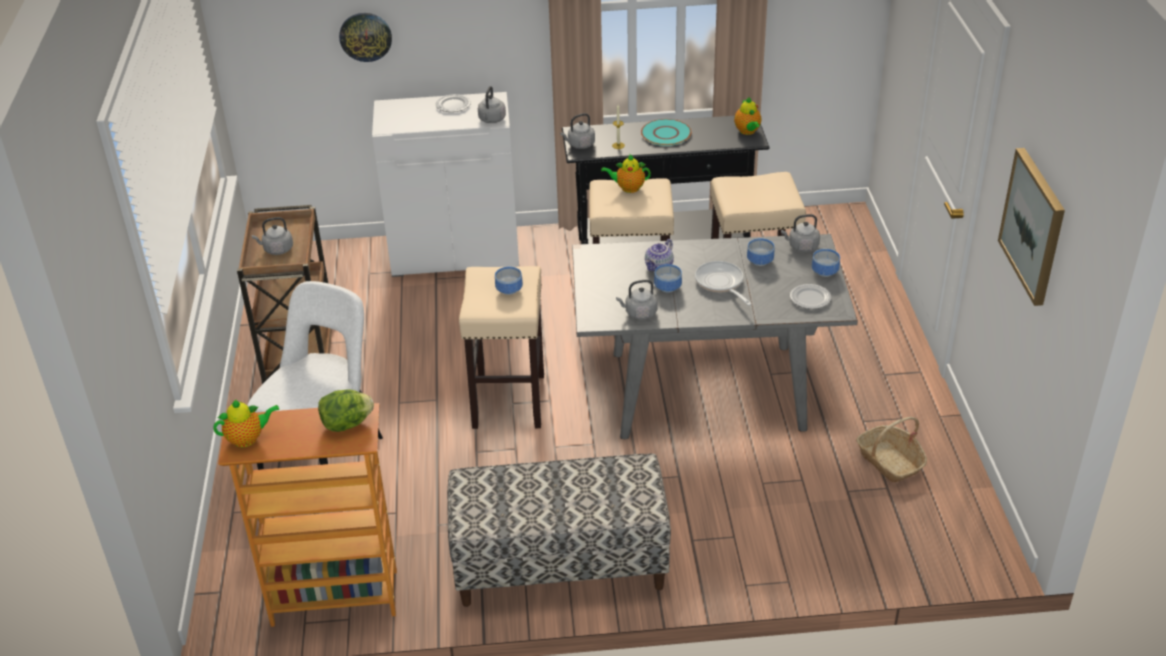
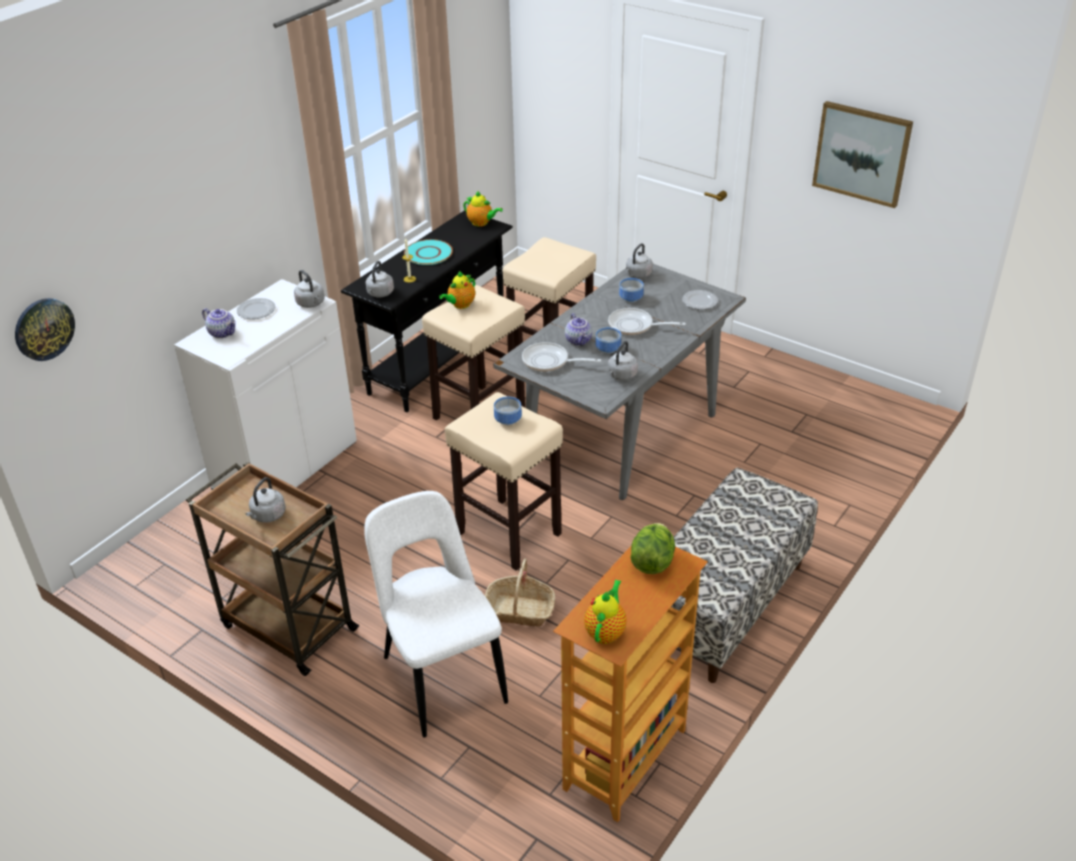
camera: 50 degrees left, 0 degrees up
(365, 36) = (150, 277): wall clock -> wall clock (44, 329)
(410, 109) = (223, 333): none -> teapot
(610, 268) = (549, 361): none -> frying pan
(823, 271) = (677, 282): bowl -> none
(890, 461) = (783, 399): basket -> basket (520, 610)

